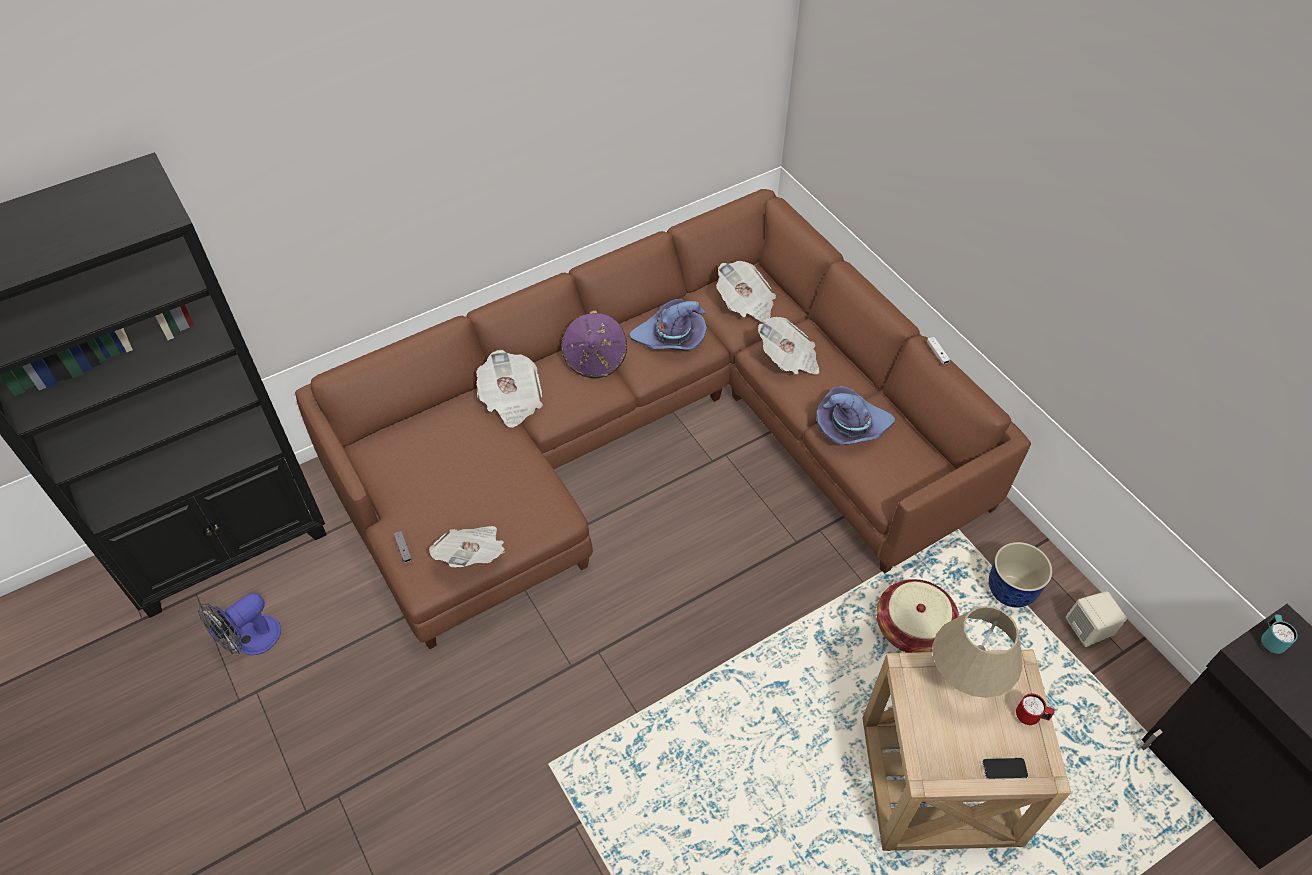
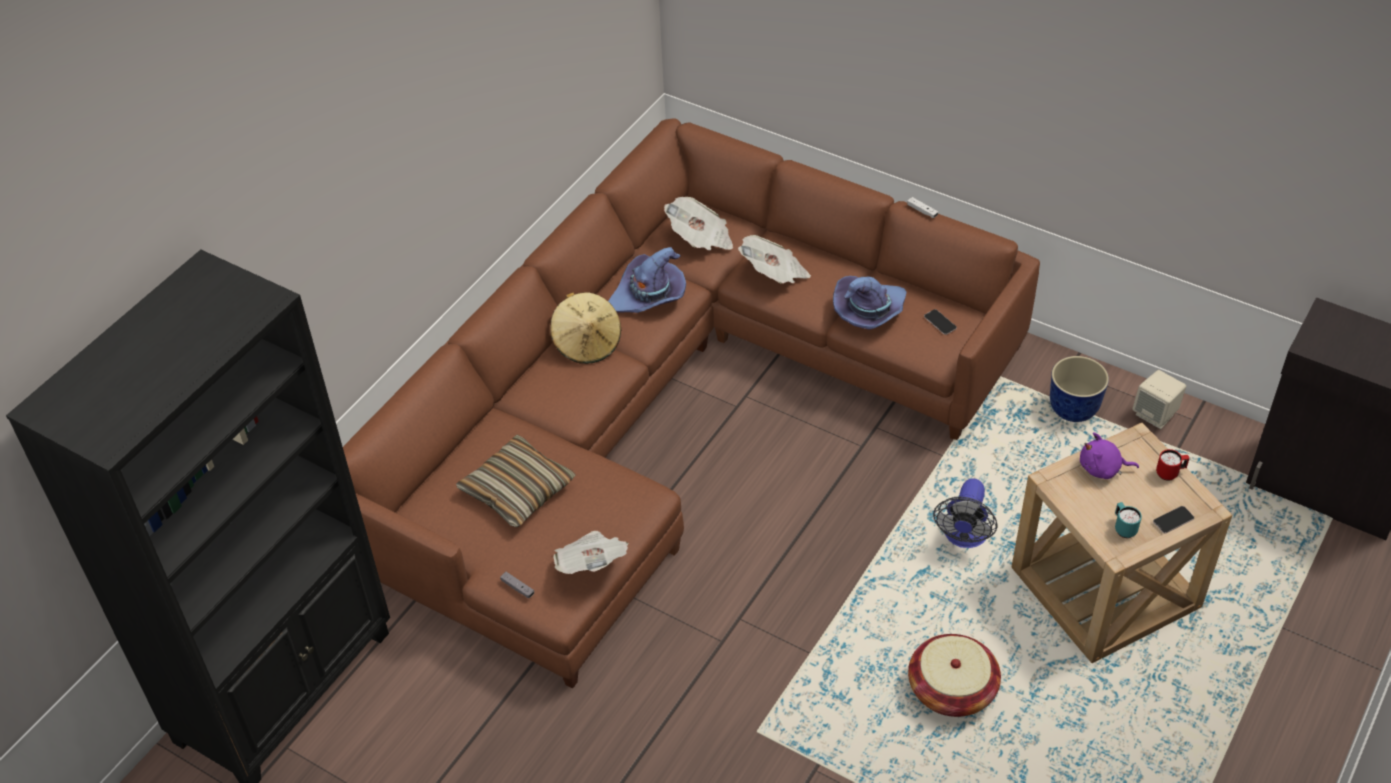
camera: 25 degrees left, 5 degrees down
(250, 641) = (379, 762): fan -> fan (964, 538)
(458, 463) = (518, 490): none -> pillow
(511, 400) = (529, 413): newspaper -> none
(595, 359) = (587, 343): purple hat -> beige hat
(909, 462) = (940, 322): none -> phone
(912, 628) = (1009, 475): basket -> basket (951, 690)
(964, 680) = (1102, 468): beige table lamp -> purple plush toy
(1270, 641) = (1319, 329): turquoise mug -> turquoise mug (1123, 528)

